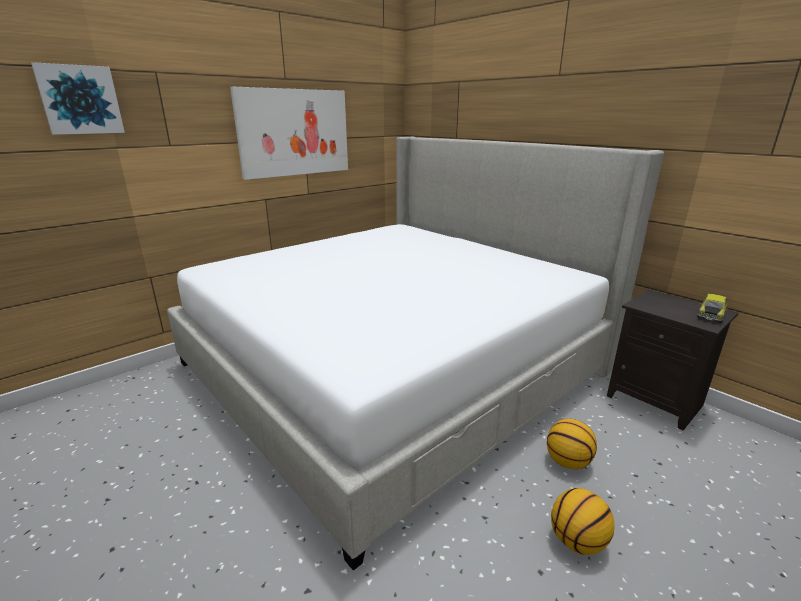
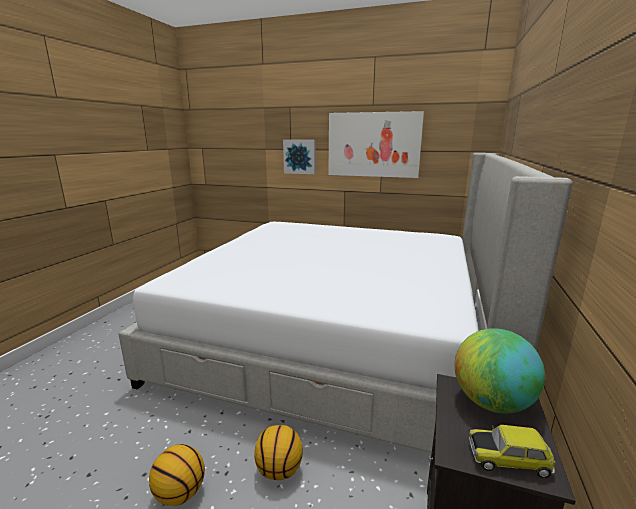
camera: 60 degrees right, 5 degrees down
(80, 100) = (253, 124): picture -> picture (300, 156)
(658, 302) = (491, 402): none -> globe

